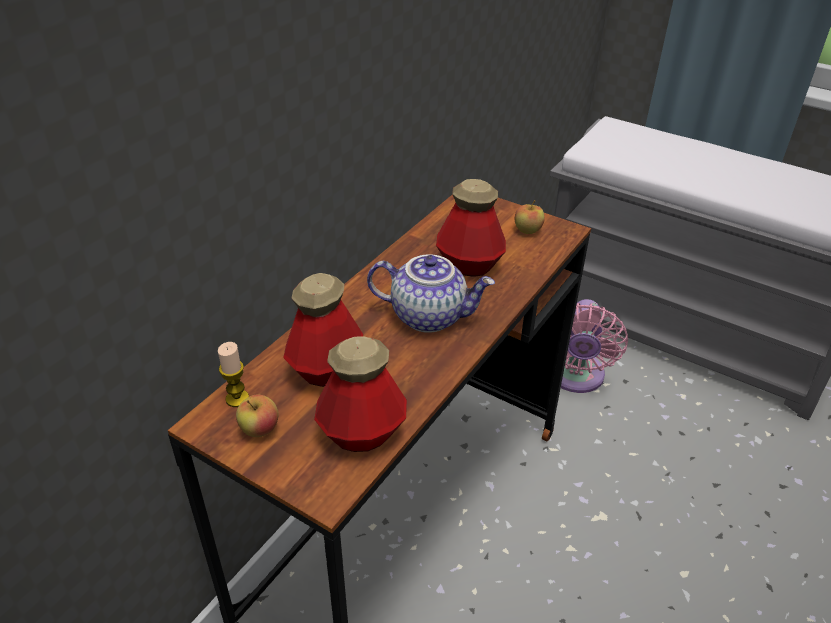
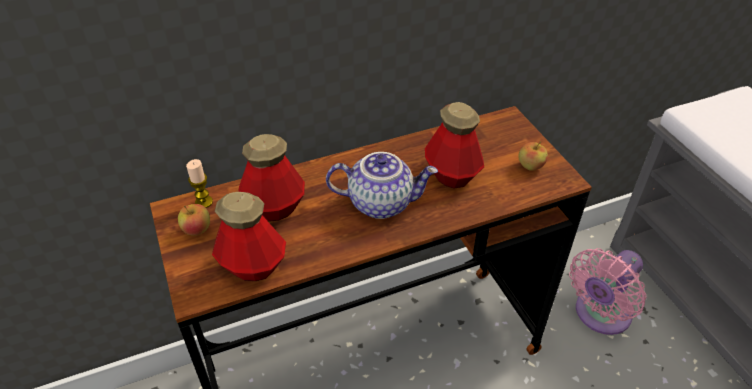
camera: 35 degrees right, 5 degrees up
(429, 315) = (381, 202): teapot -> teapot turned 45 degrees counterclockwise

